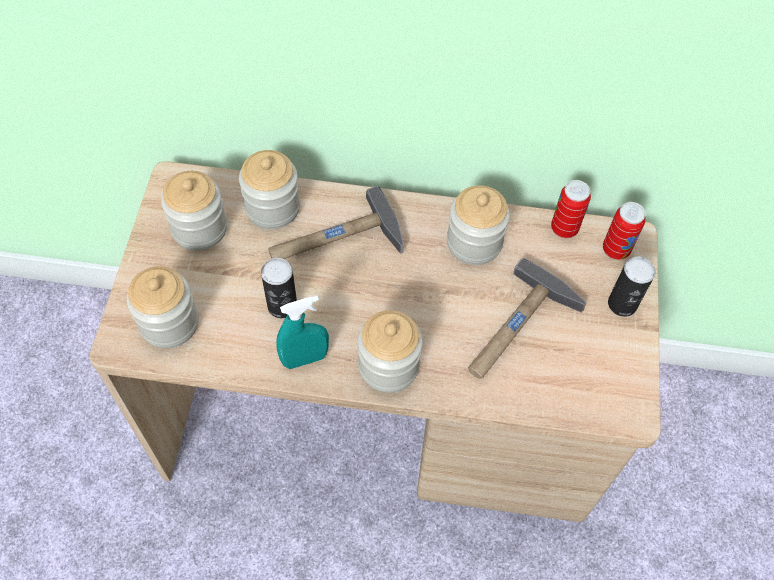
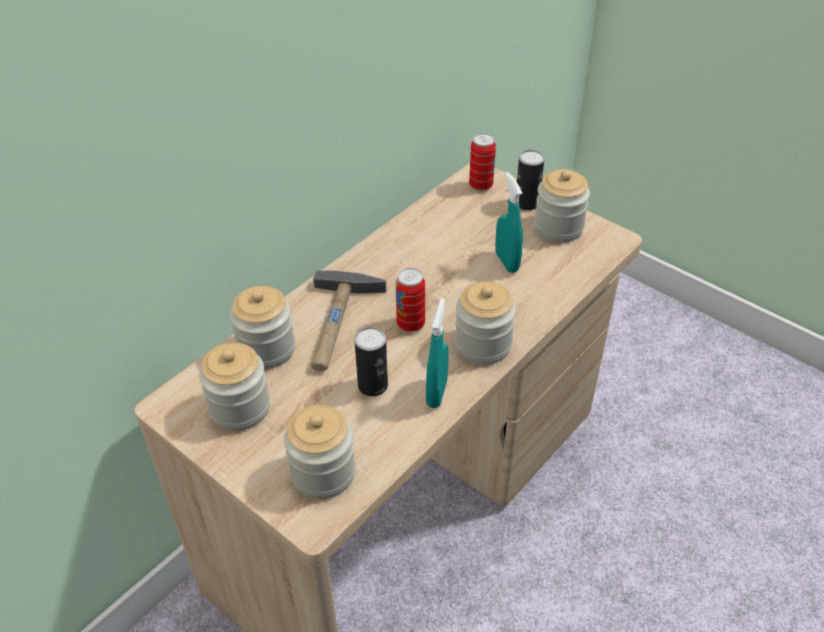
camera: 55 degrees left, 15 degrees down
(474, 242) = (412, 248): jar -> jar (558, 227)
(517, 330) = (506, 262): hammer -> turquoise spray bottle
(564, 228) = (441, 200): can -> can (410, 324)

